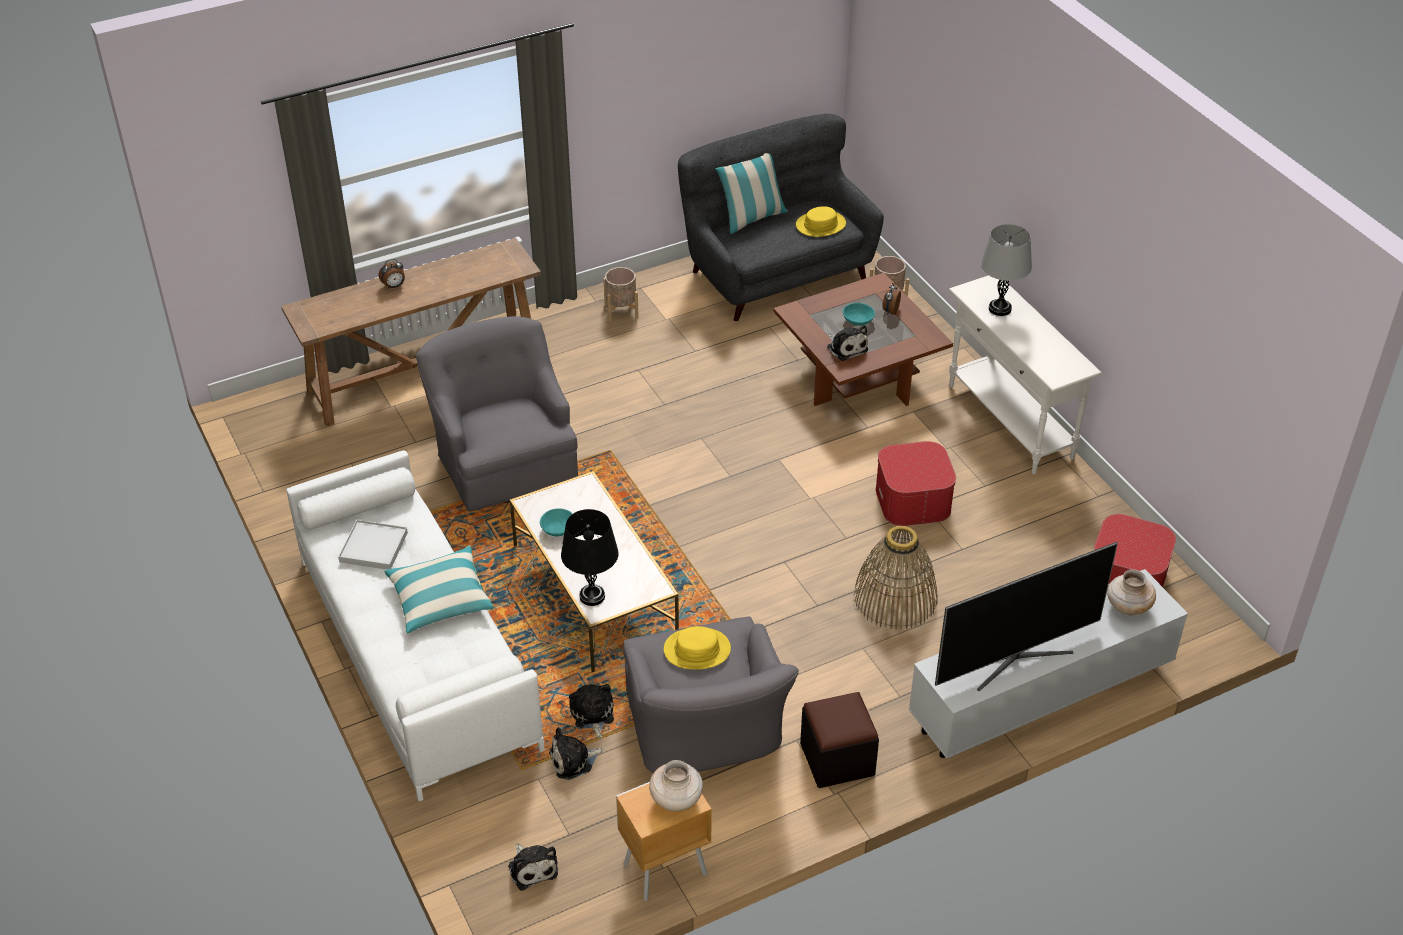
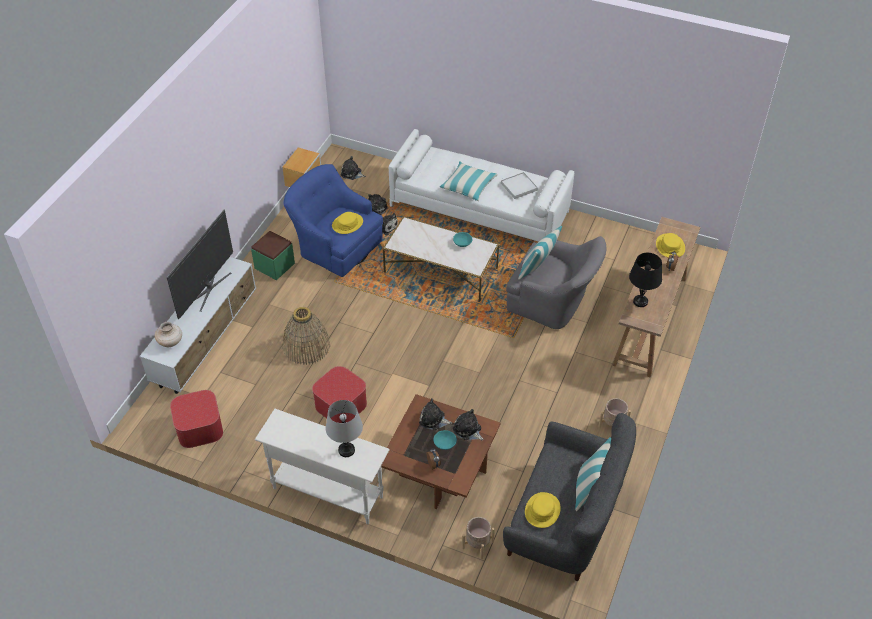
camera: 140 degrees right, 5 degrees up
(353, 306) = (670, 246): none -> yellow hat
(514, 426) = (537, 268): none -> pillow
(592, 596) = (415, 226): black table lamp -> black table lamp (640, 301)
(676, 800) = (297, 162): beige vase -> none
(706, 734) = (335, 245): grey armchair -> blue armchair
(817, 319) = (468, 430): none -> plush toy
(837, 759) = (274, 266): black ottoman -> green ottoman

